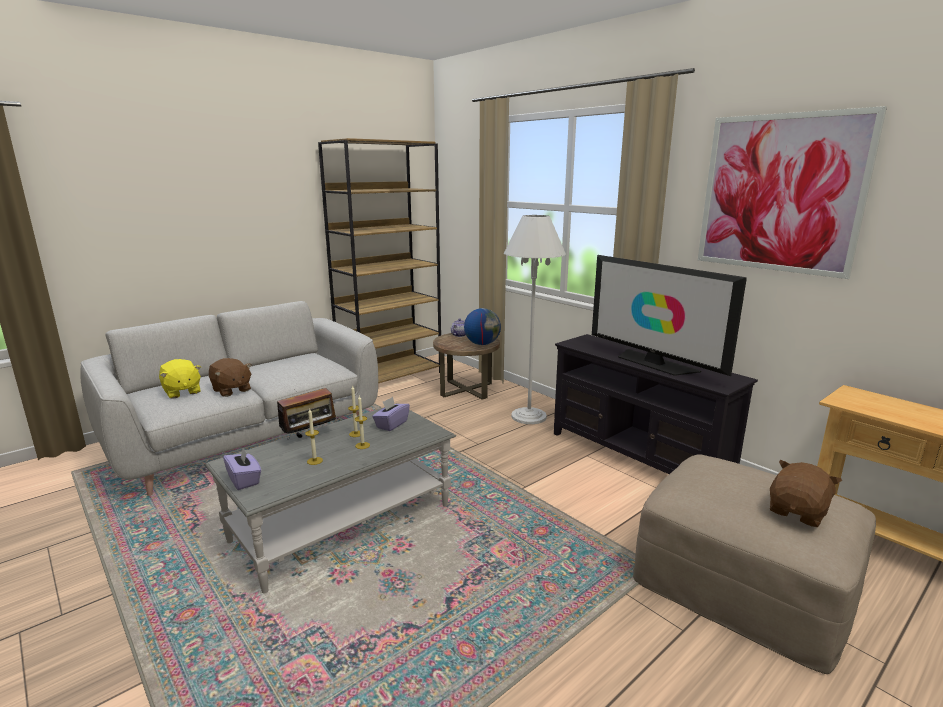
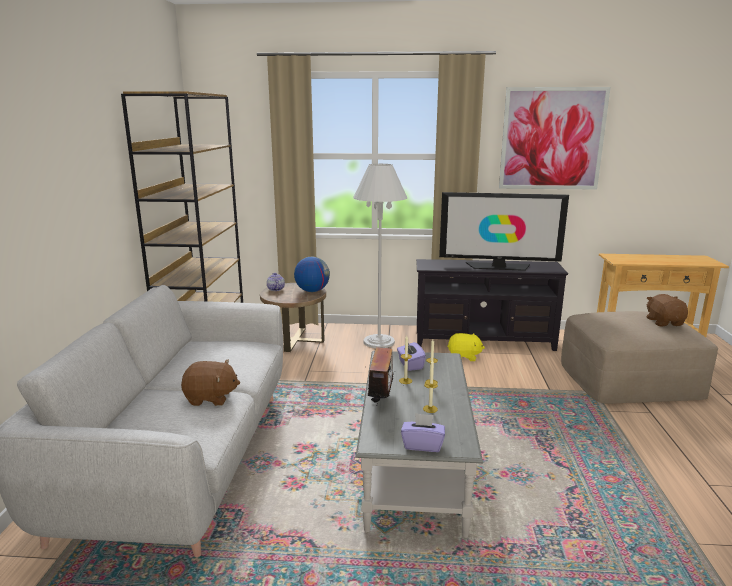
camera: 45 degrees left, 0 degrees up
(182, 392) = (163, 421): yellow plush toy -> yellow plush toy (464, 357)

